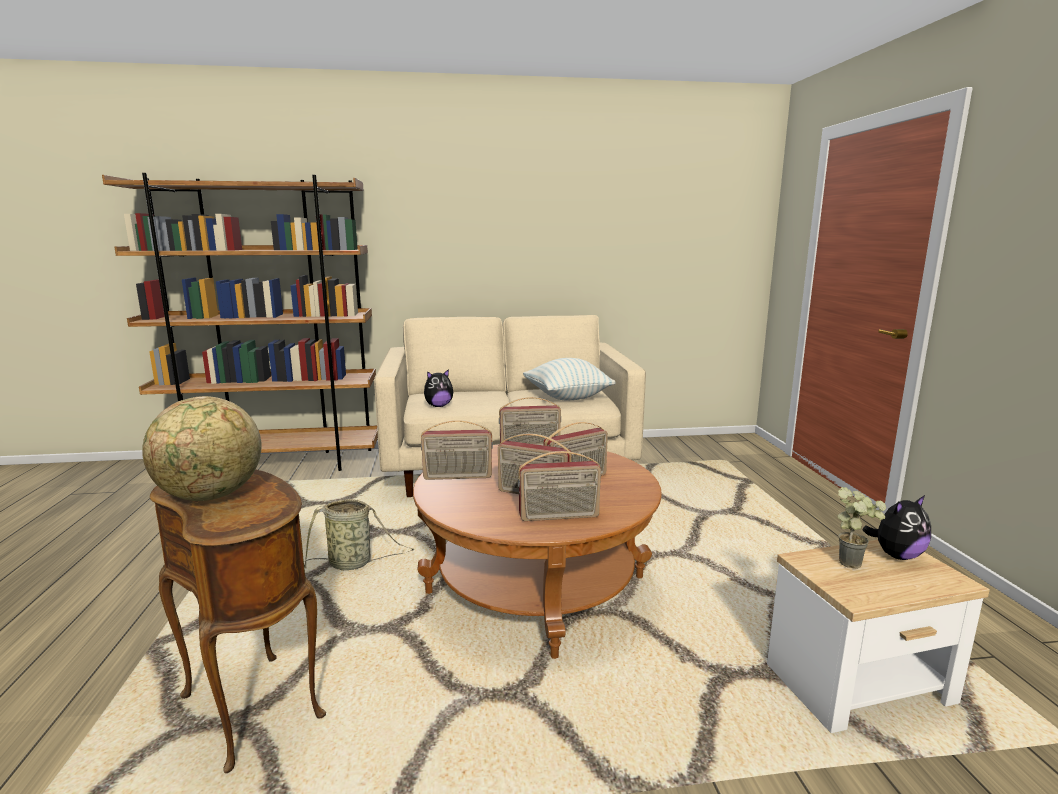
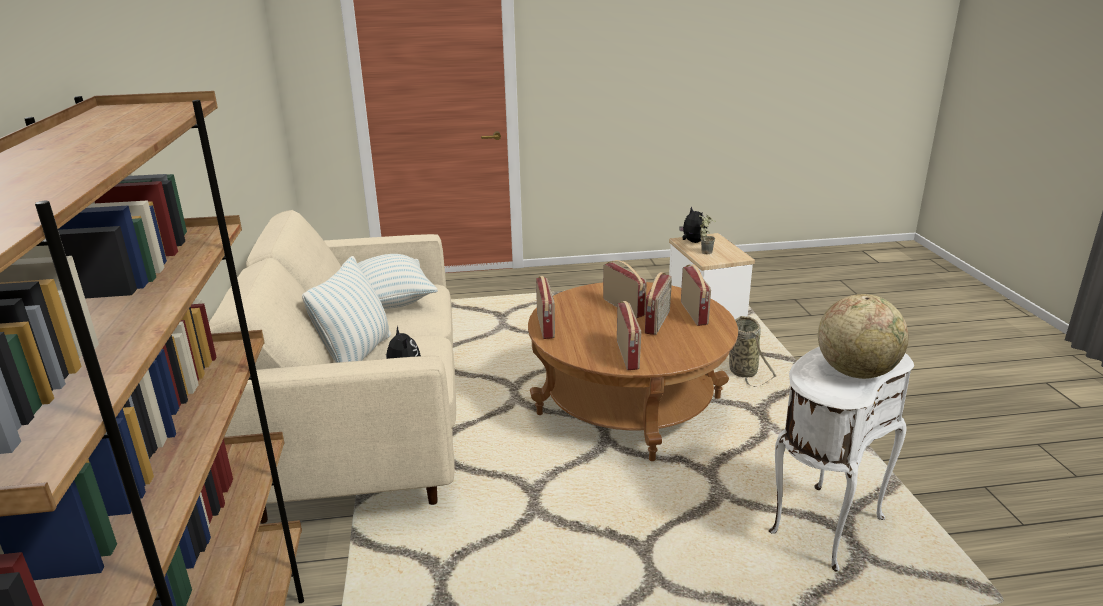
camera: 90 degrees left, 10 degrees up
(258, 706) = (822, 525): brown side table -> white side table
(353, 563) = (606, 518): basket -> basket (741, 370)
(476, 395) = (356, 356): none -> pillow

